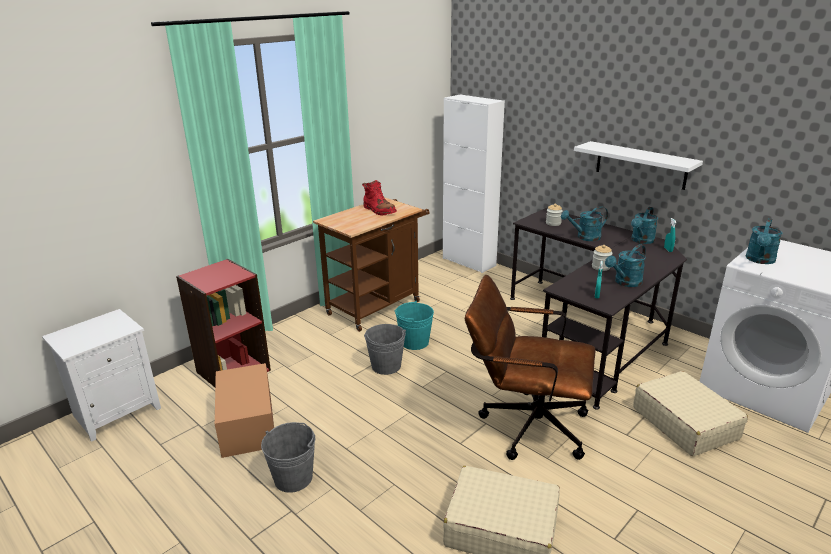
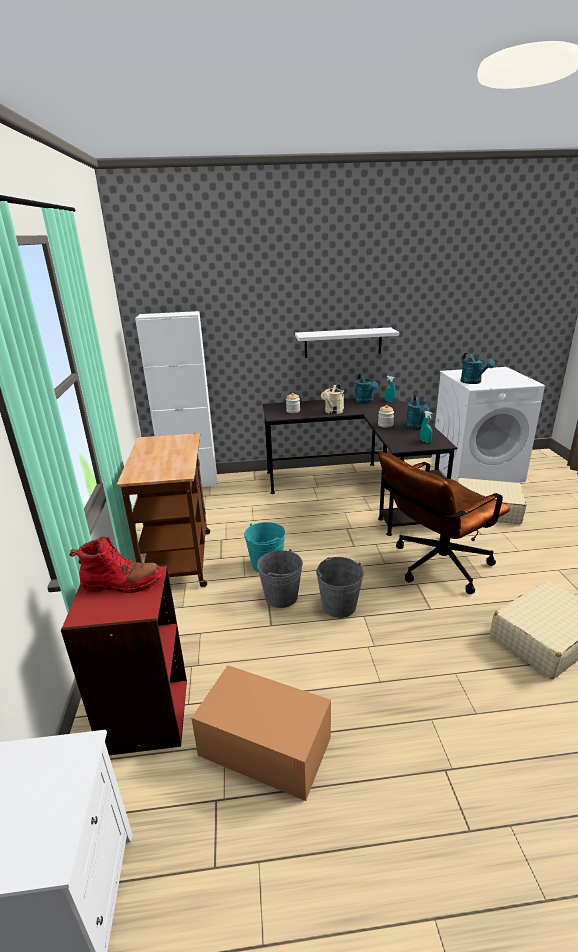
camera: 50 degrees left, 0 degrees up
(293, 478) = (394, 744): grey bucket -> grey bucket (339, 606)
(379, 211) = (164, 449): red boot -> red boot (122, 584)
(584, 237) = (333, 412): turquoise watering can -> beige watering can

